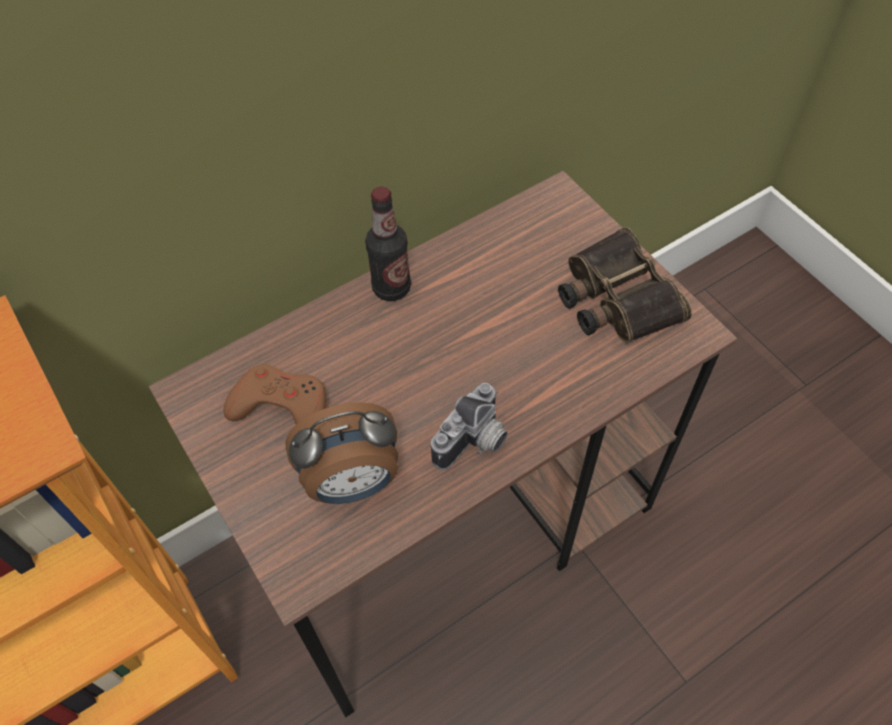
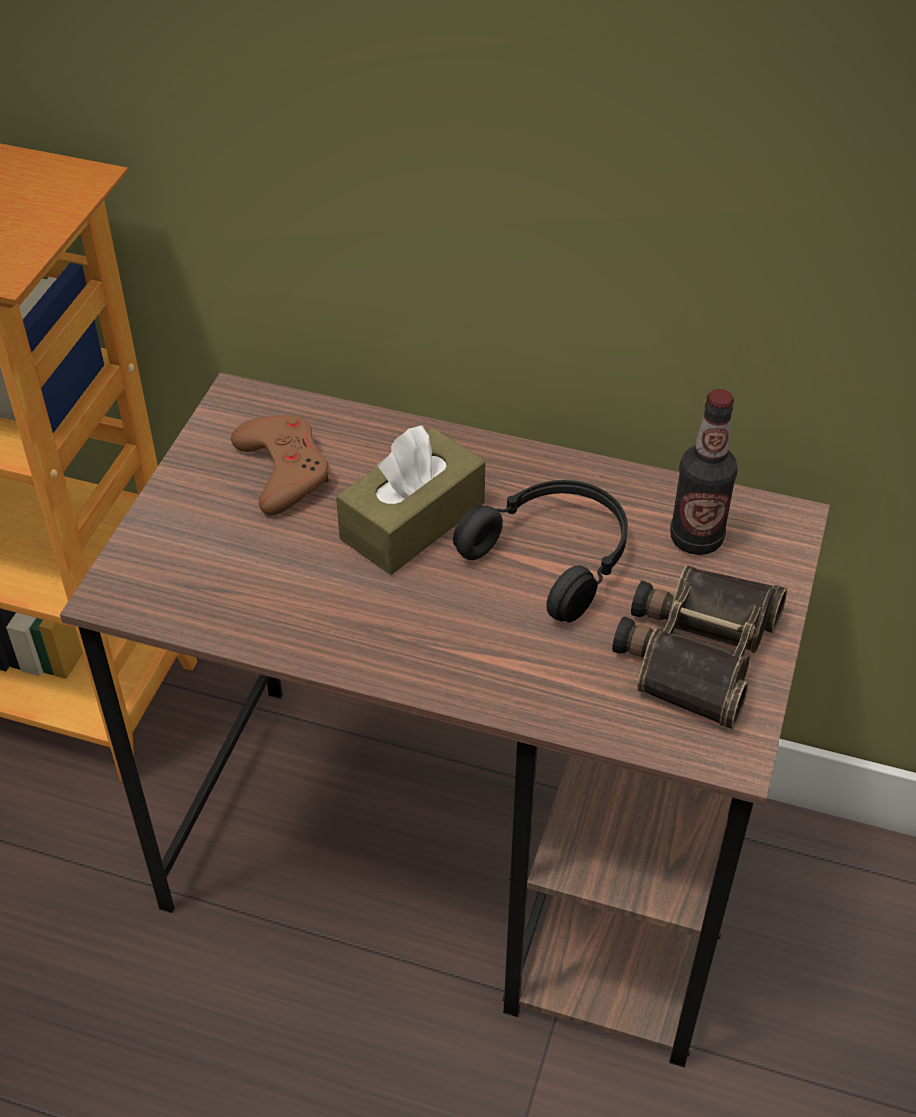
camera: 50 degrees right, 10 degrees down
(352, 482) = (248, 570): alarm clock -> none
(391, 288) = (504, 462): bottle -> bottle (696, 539)
(395, 365) = (412, 521): none -> brown tissue box
(475, 443) = (380, 636): camera -> none
(489, 314) = (554, 556): none -> black headphones

